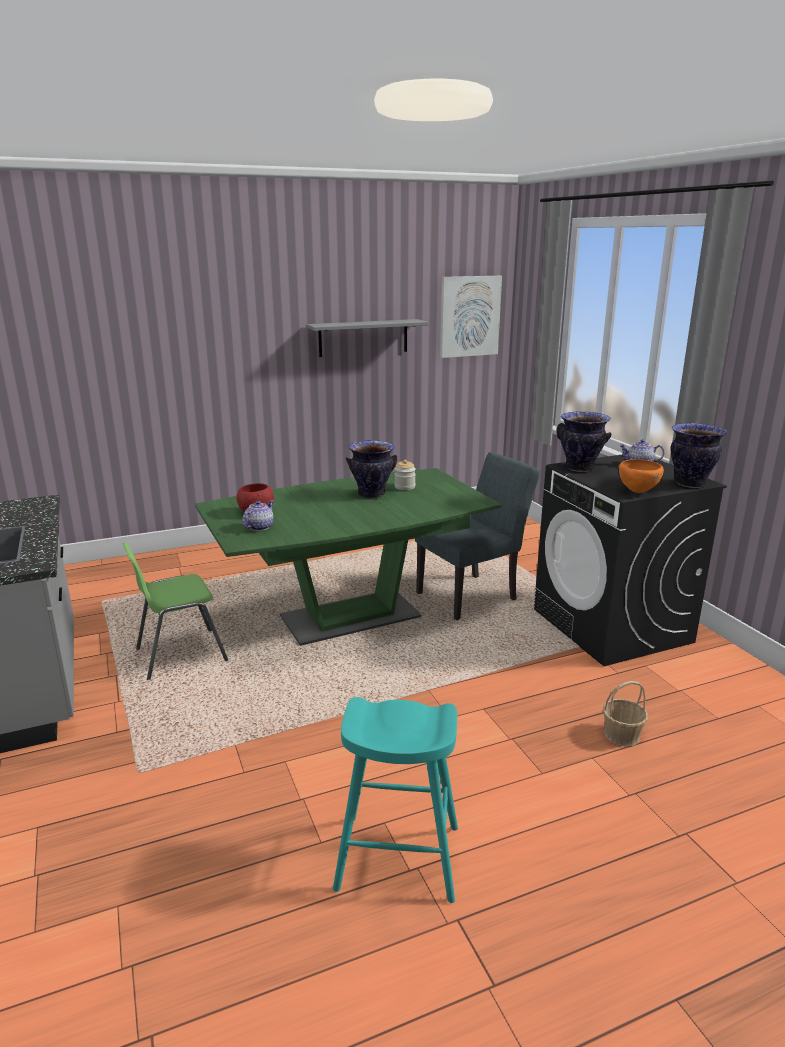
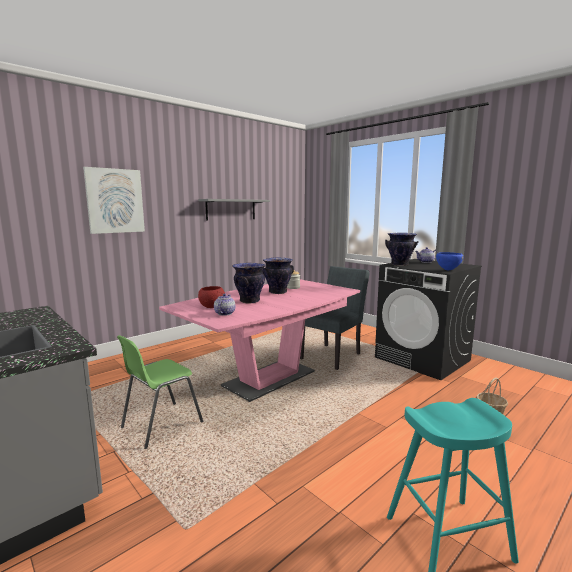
camera: 20 degrees left, 10 degrees down
(350, 617) = (269, 379): green dining table -> pink dining table
(469, 316) = (285, 200): picture -> picture (115, 201)
(637, 492) = (447, 270): orange bowl -> blue bowl
(689, 483) = (464, 266): vase -> vase (249, 301)

